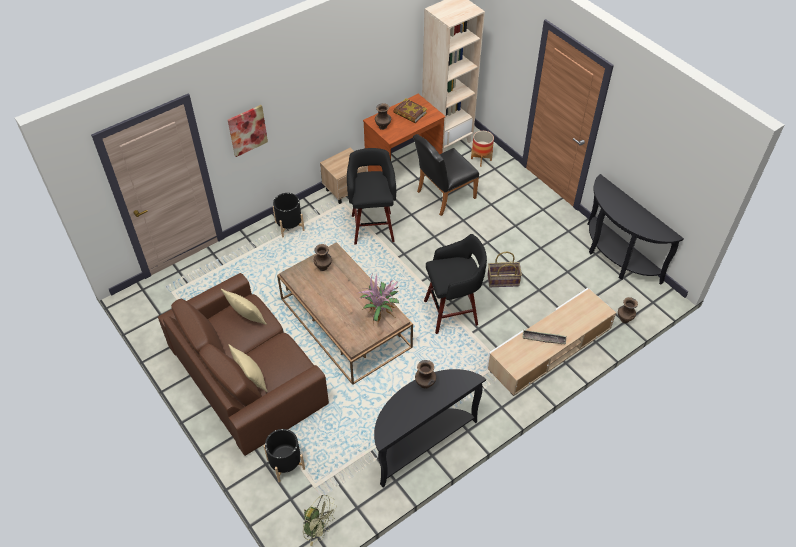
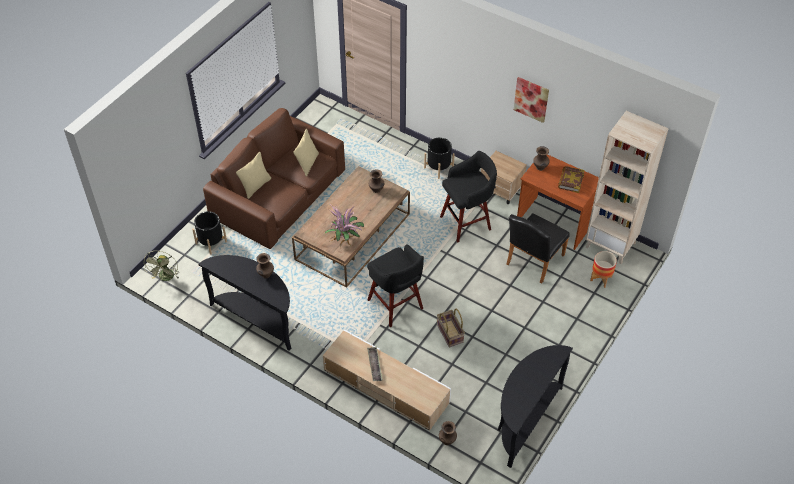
camera: 70 degrees right, 0 degrees up
(247, 130) = (442, 70): picture -> picture (531, 99)
(443, 196) = (533, 262): black chair -> black chair turned 90 degrees counterclockwise

